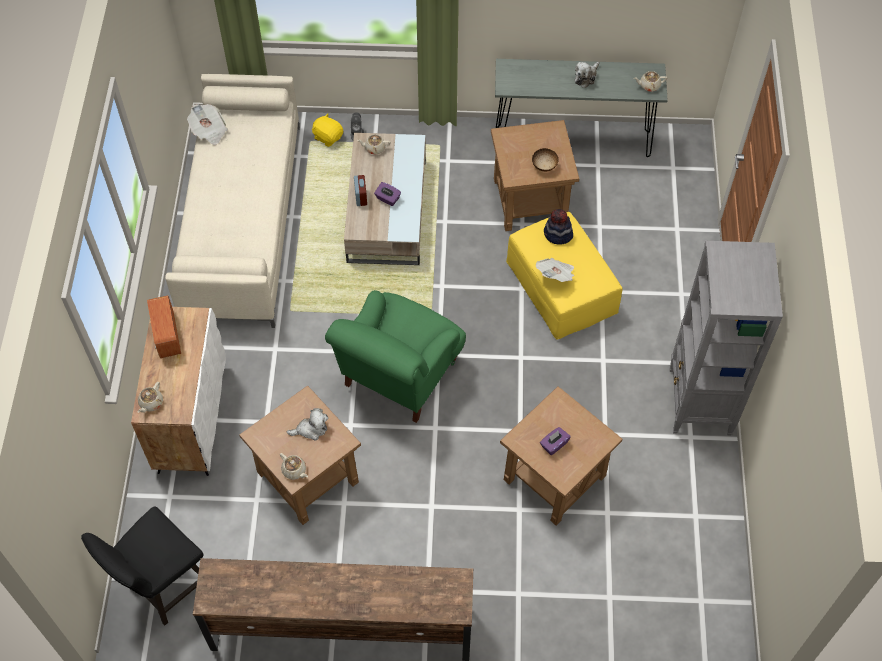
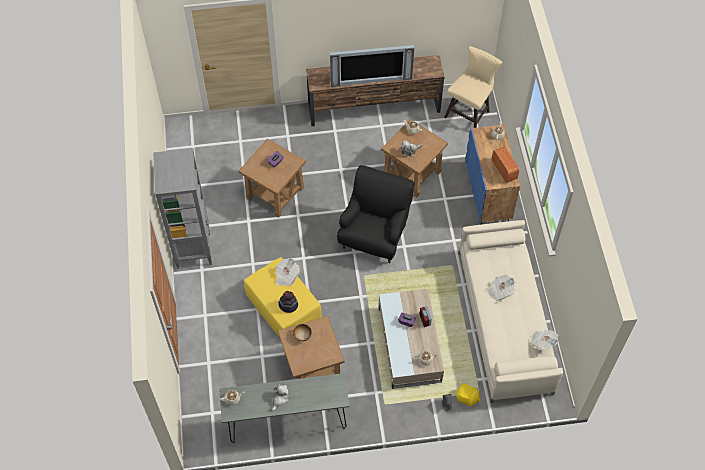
camera: 170 degrees right, 0 degrees up
(163, 587) = (469, 112): black stool -> beige stool
(191, 418) = (488, 194): white cabinet -> blue cabinet
(241, 202) = (500, 291): none -> newspaper
(346, 576) = (371, 79): none -> television
(399, 375) = (375, 236): green armchair -> black armchair

